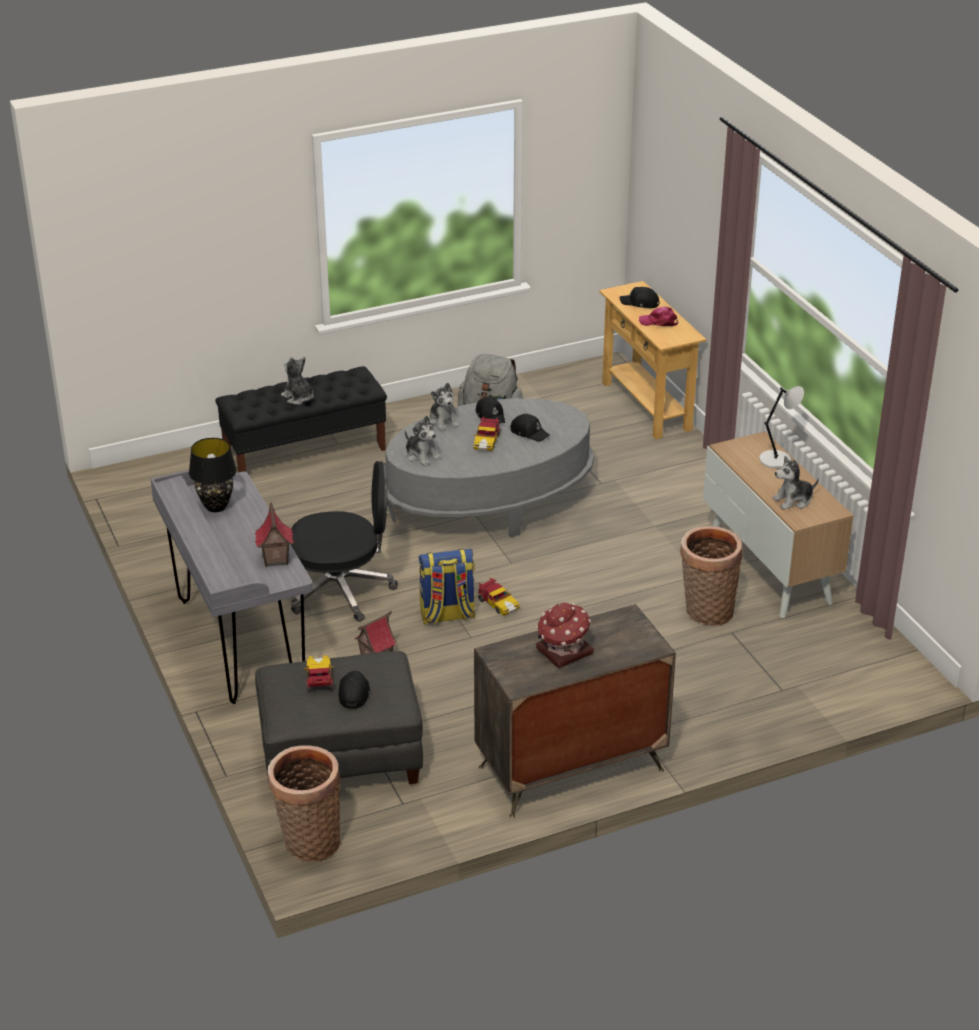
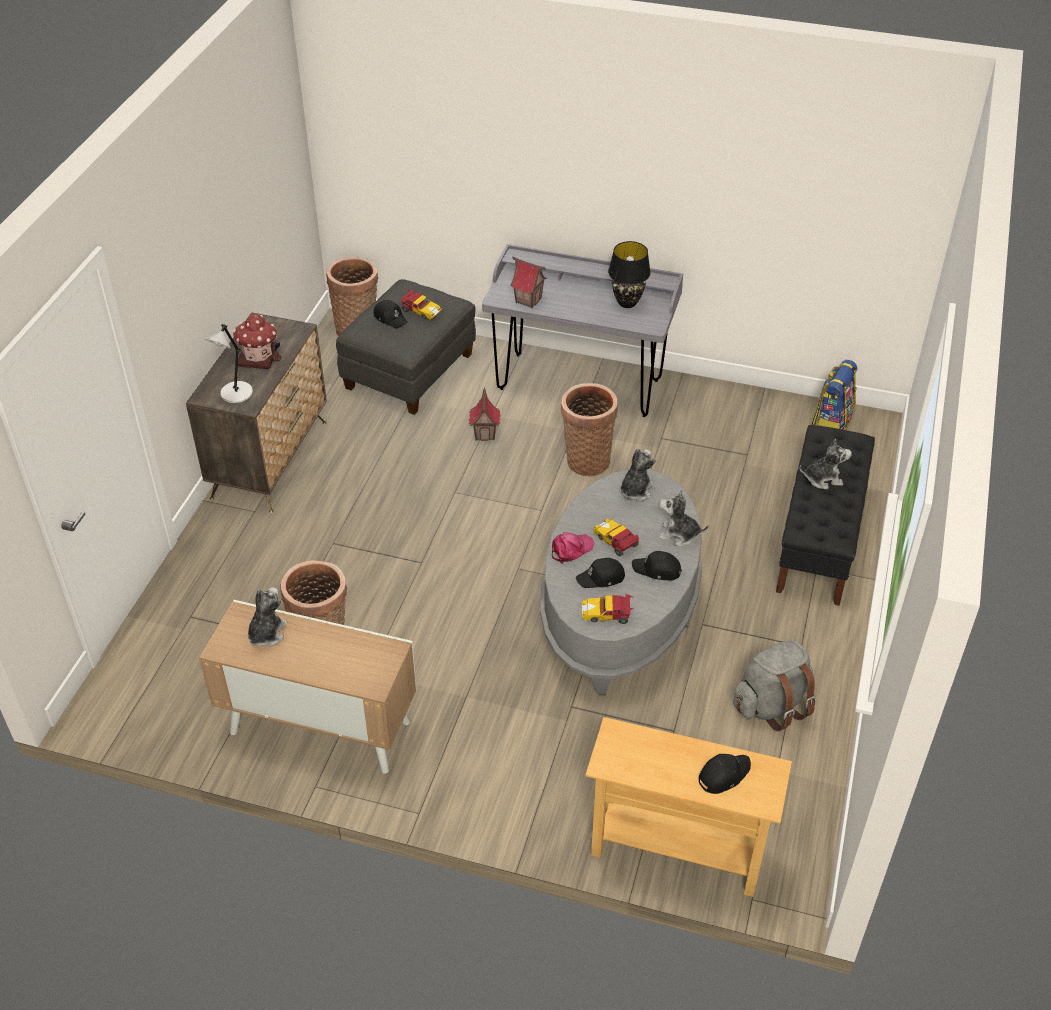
camera: 130 degrees right, 10 degrees up
(342, 590) = (586, 459): black office chair -> basket
(422, 456) = (635, 490): plush toy -> plush toy turned 120 degrees clockwise
(447, 615) = (494, 495): backpack -> backpack (831, 424)
(497, 604) = (475, 529): toy car -> toy car (607, 614)
(659, 322) = (663, 759): pink cap -> pink cap (571, 549)
(777, 459) = (332, 672): grey table lamp -> grey table lamp (235, 394)

